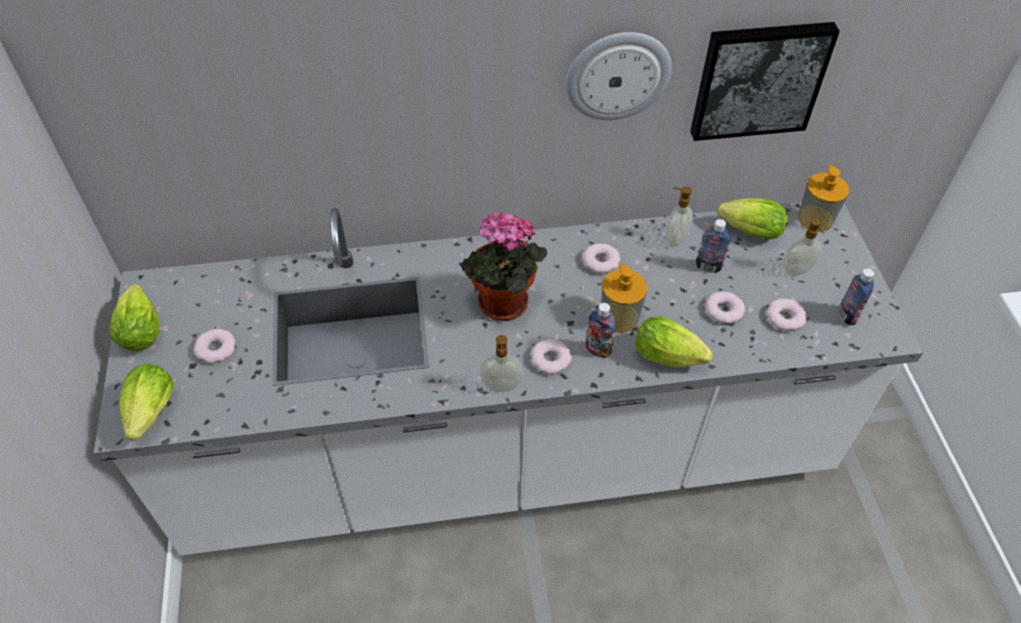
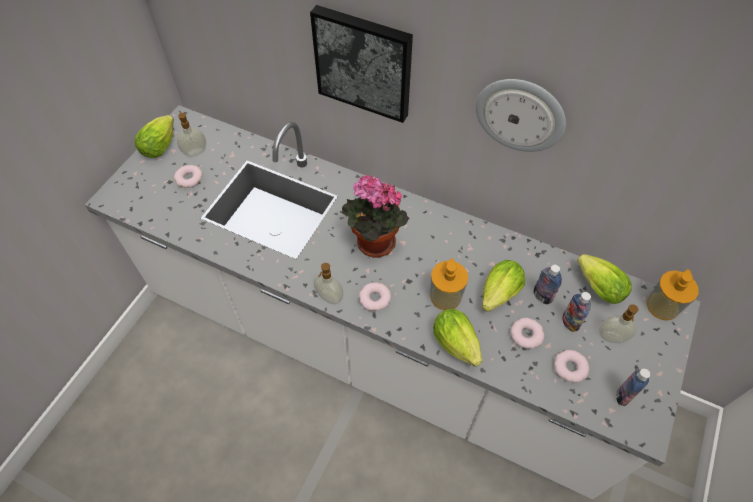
camera: 35 degrees right, 5 degrees up
(151, 416) = (126, 200): lettuce -> lettuce (497, 296)
(598, 349) = (411, 310): bottle -> bottle (570, 322)
(601, 261) = (466, 249): donut -> none
(674, 238) = (533, 261): soap dispenser -> soap dispenser (195, 151)
(758, 79) = (644, 169): picture -> picture (364, 62)

